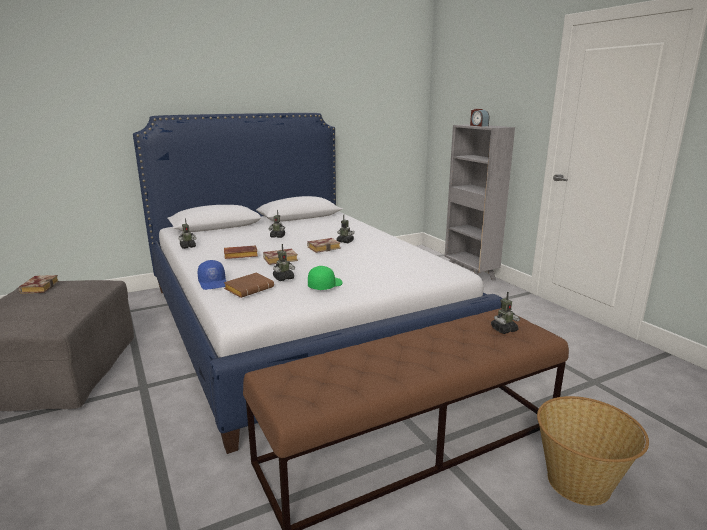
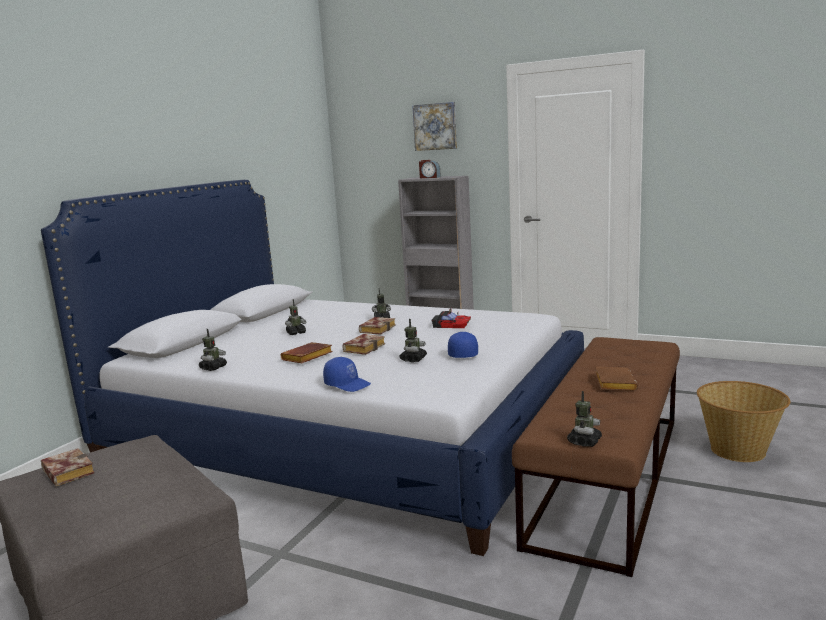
camera: 35 degrees left, 5 degrees down
(249, 288) = (404, 375): brown book -> brown book (613, 383)
(325, 285) = (462, 354): green cap -> blue cap
(377, 260) = (451, 325): none -> toy car
(500, 77) = (435, 126): none -> picture
(504, 330) = (630, 349): toy robot -> toy robot (584, 441)

